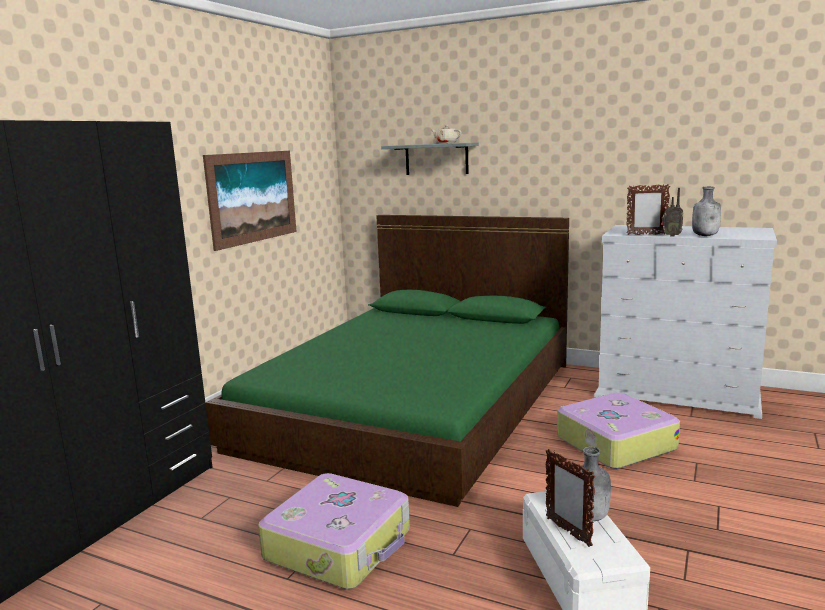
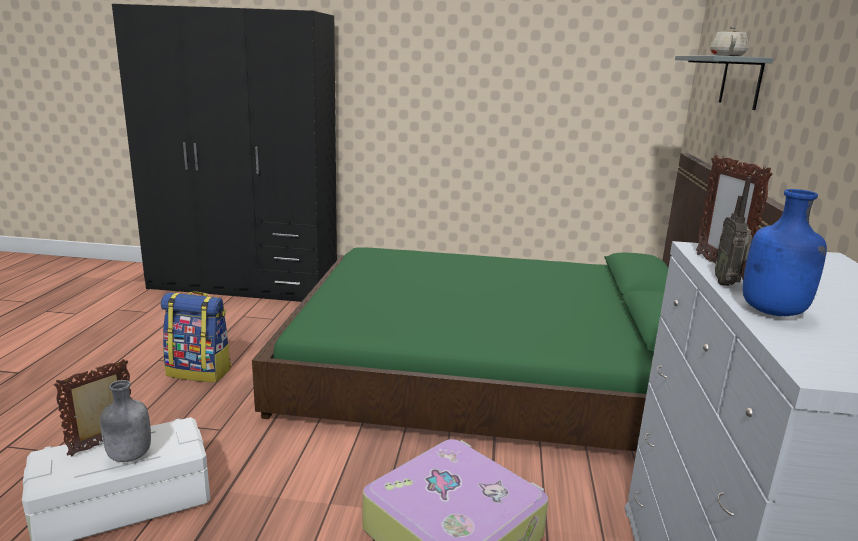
camera: 70 degrees right, 5 degrees up
(253, 197) = (511, 99): picture -> none
(340, 545) = (200, 371): suitcase -> backpack
(705, 235) = (773, 312): grey bottle -> blue bottle

